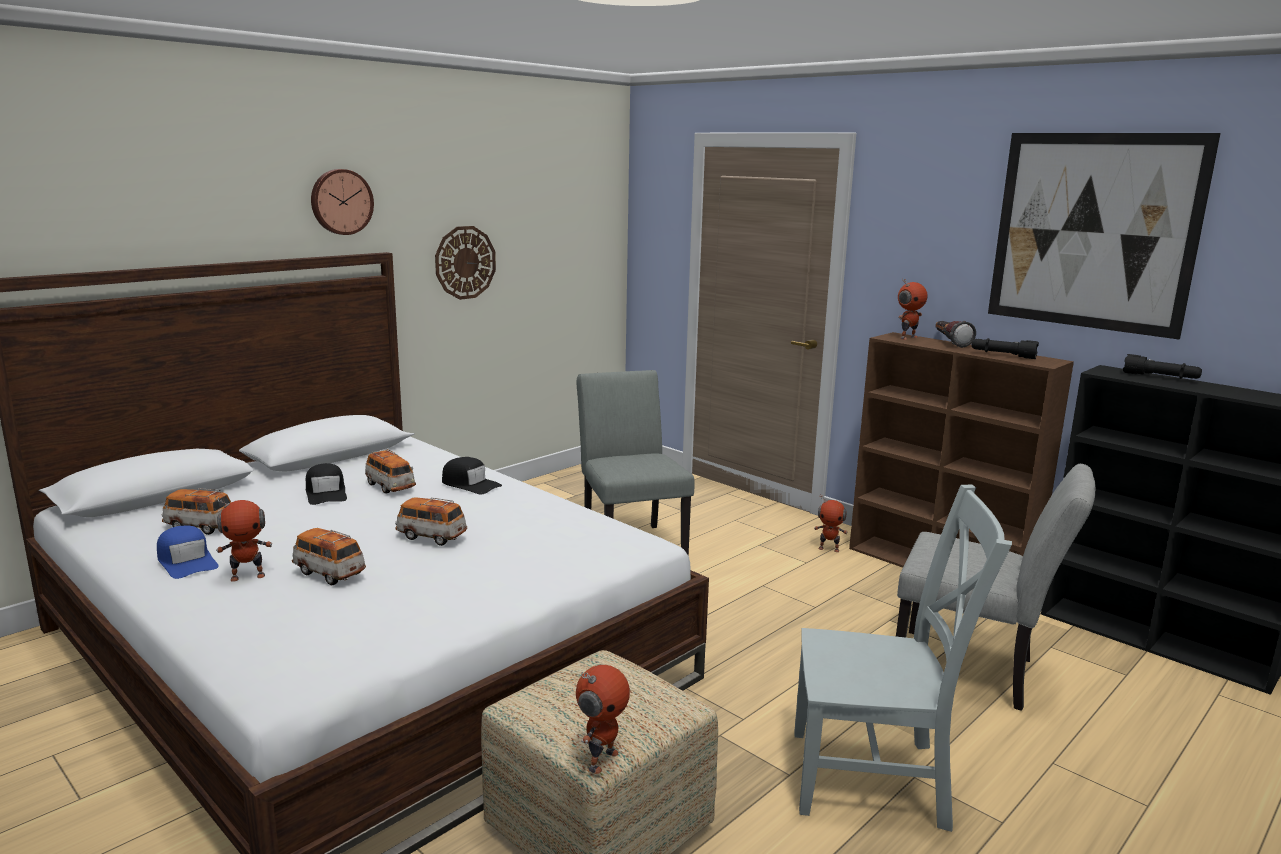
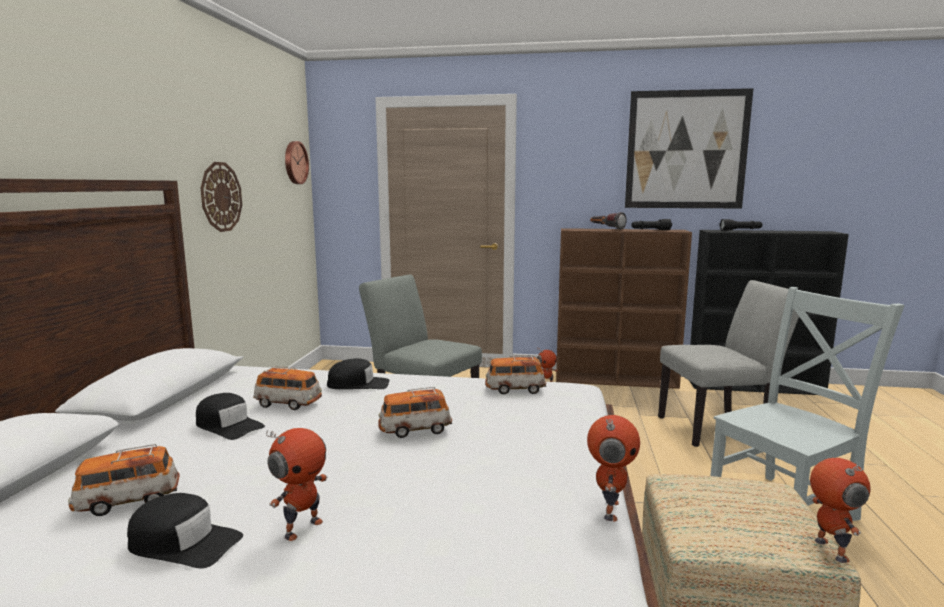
camera: 35 degrees left, 5 degrees down
(187, 561) = (184, 543): blue cap -> black cap
(329, 573) = (393, 490): toy car -> toy car (515, 389)
(341, 202) = (122, 123): wall clock -> wall clock (294, 162)
(907, 337) = (579, 229): toy robot -> toy robot (609, 509)

